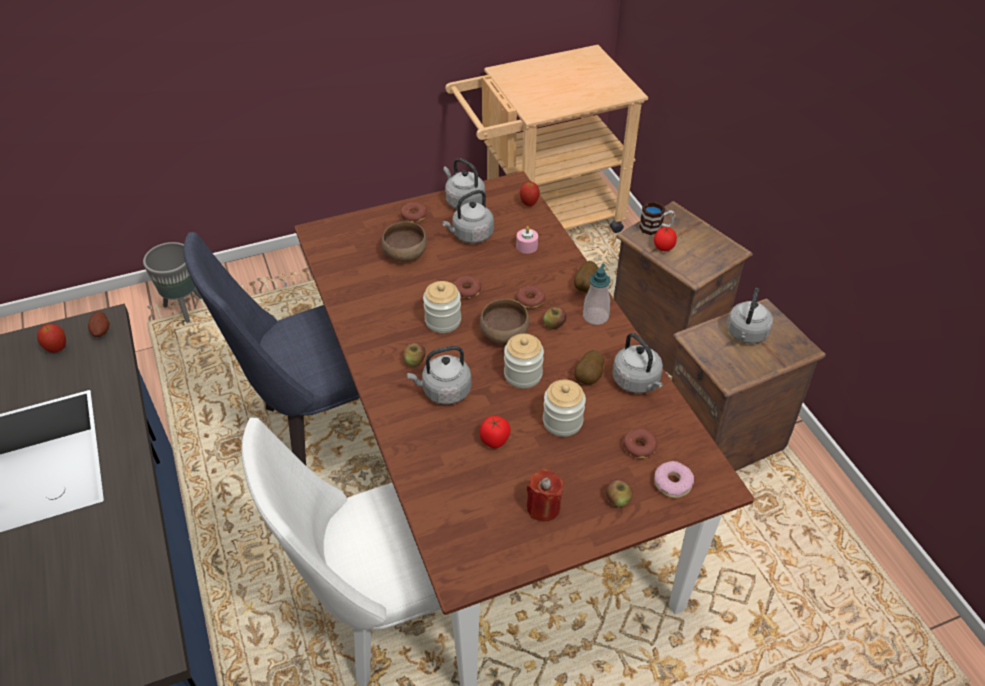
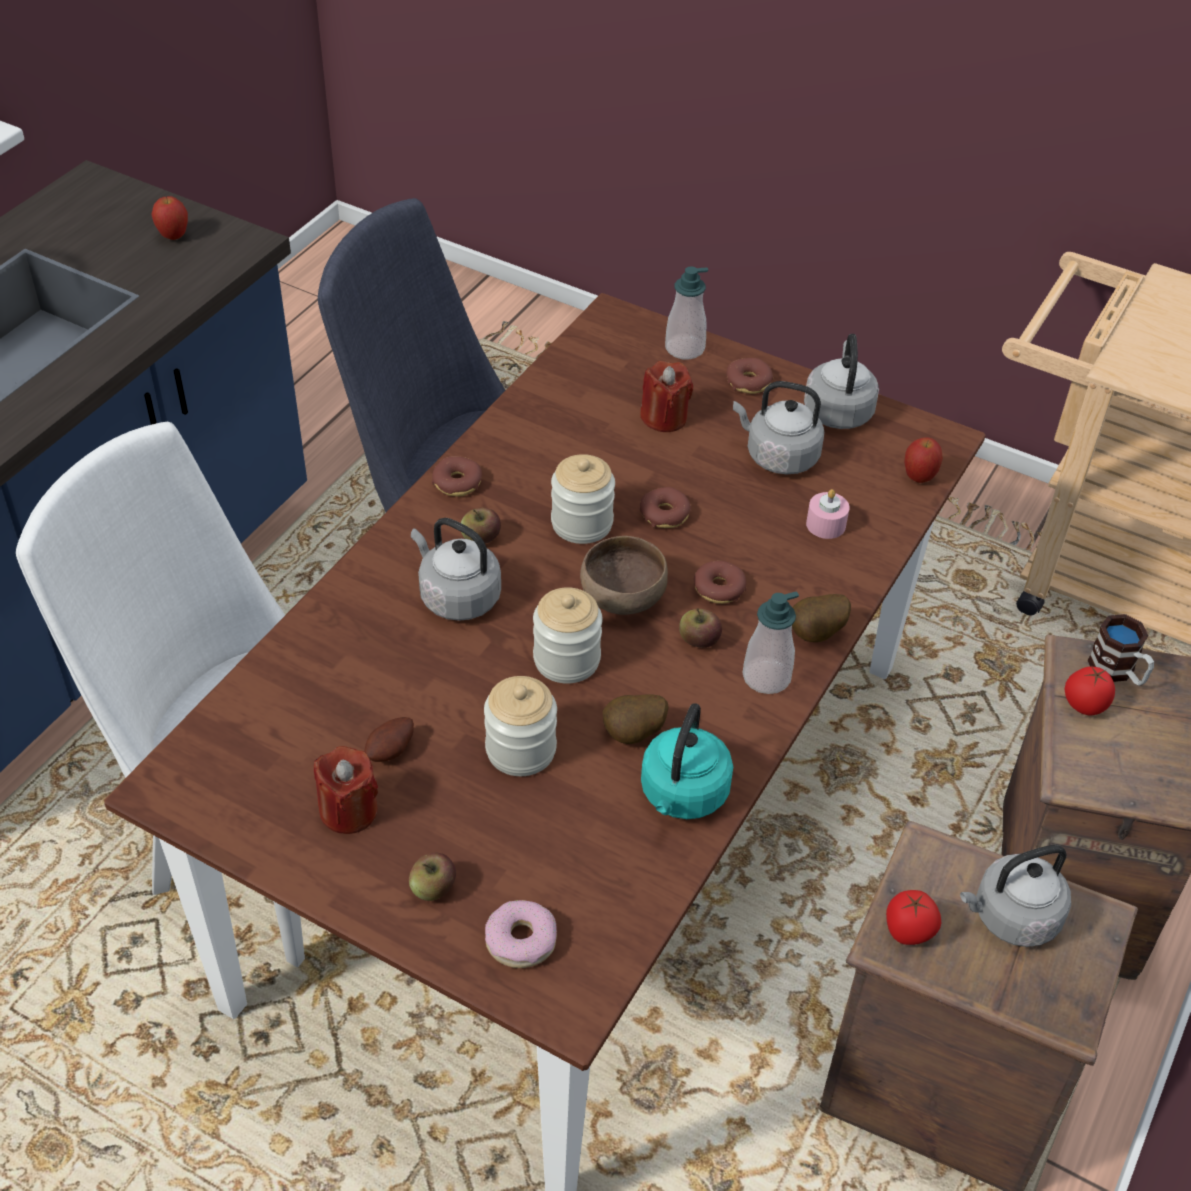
camera: 50 degrees right, 0 degrees up
(102, 331) = (231, 248): potato -> potato (392, 751)
(184, 308) = (535, 352): grey planter -> none
(368, 222) = (684, 348): none -> soap dispenser
(405, 255) = (664, 418): brown bowl -> red candle
(495, 441) = (418, 696): tomato -> tomato (908, 932)
(637, 382) = (682, 796): grey kettle -> turquoise kettle
(639, 447) = (555, 864): donut -> donut (457, 483)

